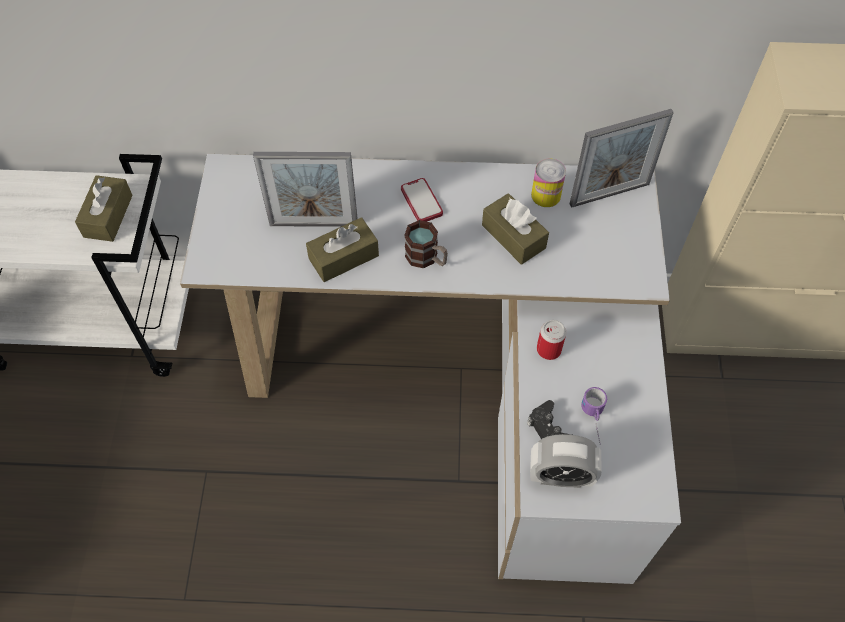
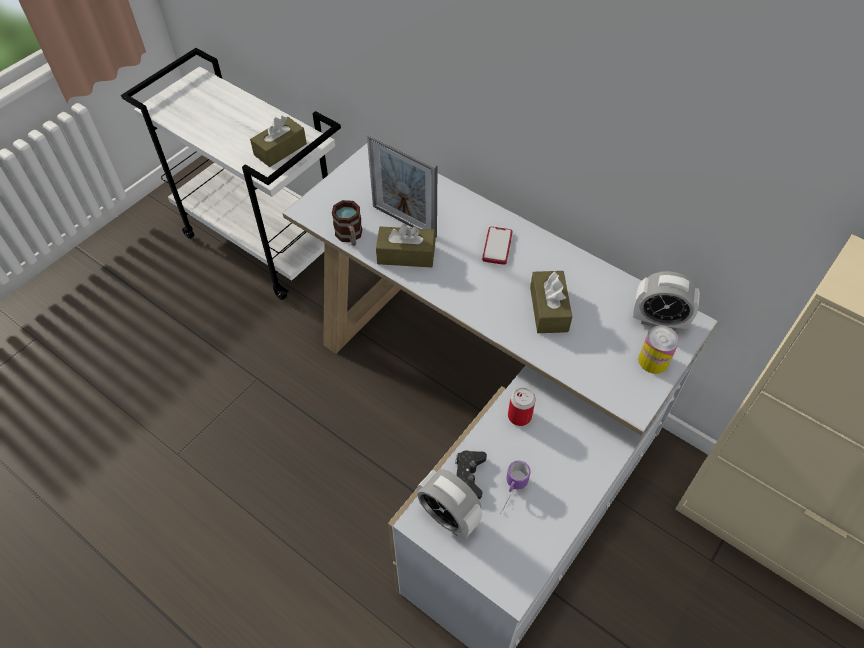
camera: 35 degrees right, 5 degrees down
(427, 258) = (466, 288): mug -> mug (350, 236)
(546, 195) = (602, 293): can -> can (653, 361)
(609, 194) = (658, 320): picture frame -> alarm clock

